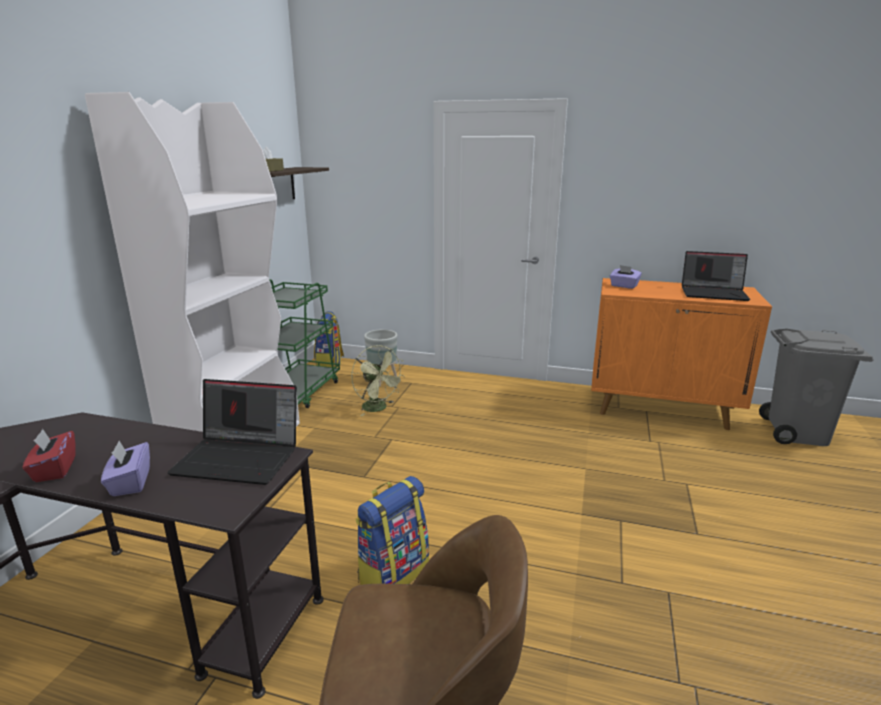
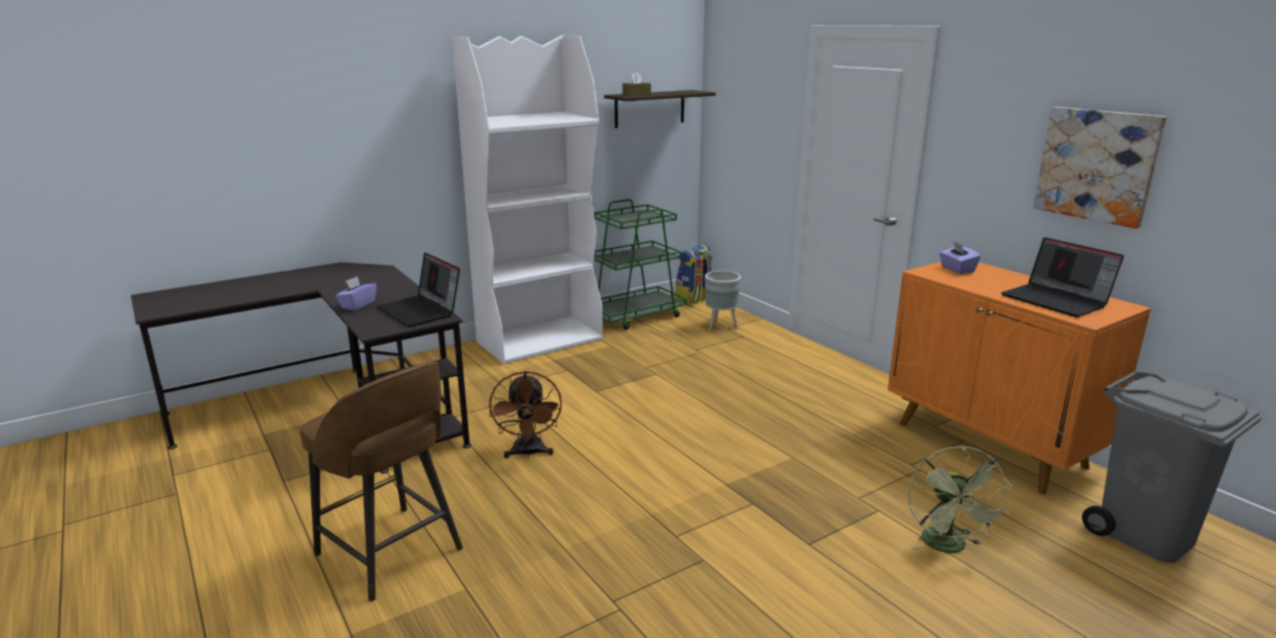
camera: 40 degrees right, 0 degrees up
(54, 469) = (340, 289): red tissue box -> none
(378, 408) = (681, 348): green fan -> green fan (948, 547)
(393, 573) = (528, 453): backpack -> brown fan
(707, 195) = (1097, 165): none -> picture

